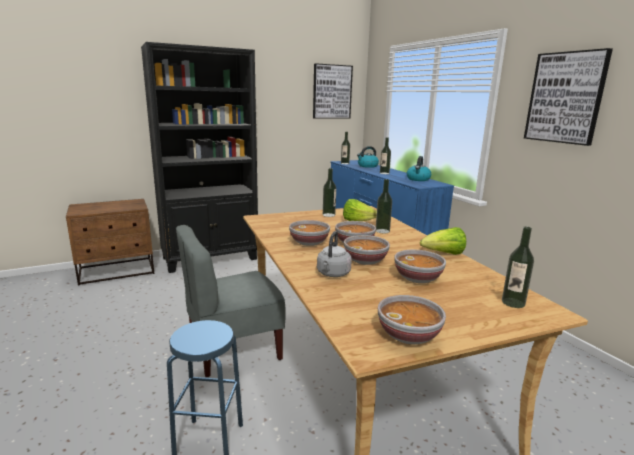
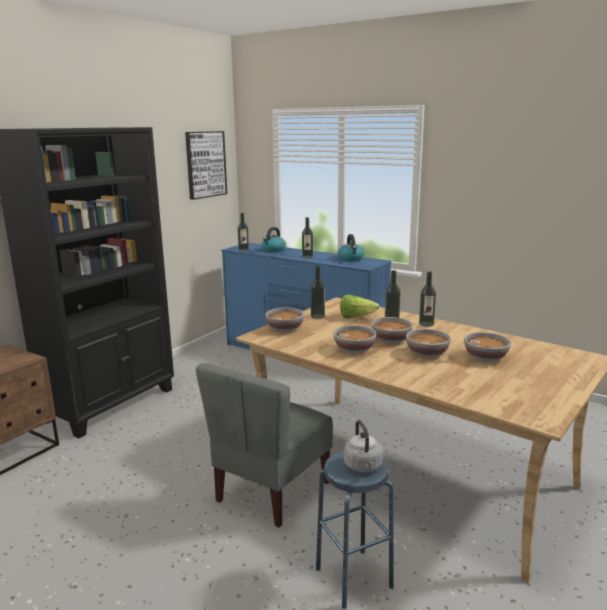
camera: 30 degrees left, 0 degrees up
(333, 274) = (425, 373): grey kettle -> grey kettle (363, 467)
(409, 335) = (547, 401): bowl -> bowl (285, 329)
(443, 254) = (469, 332): lettuce -> none
(513, 303) = (566, 358): bottle -> bottle (426, 324)
(565, 98) = (492, 172): picture -> none

